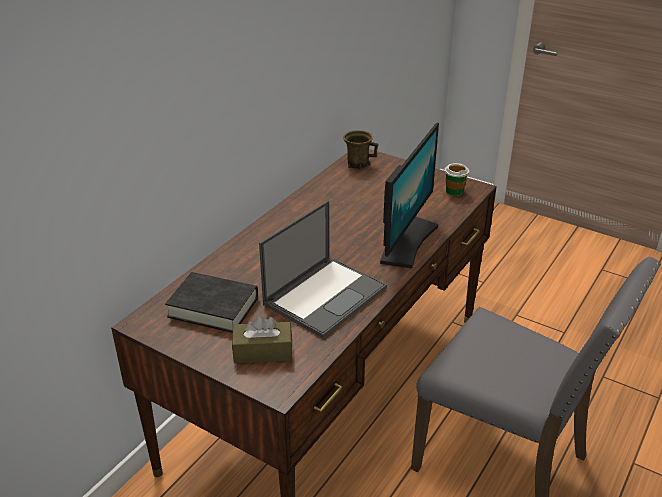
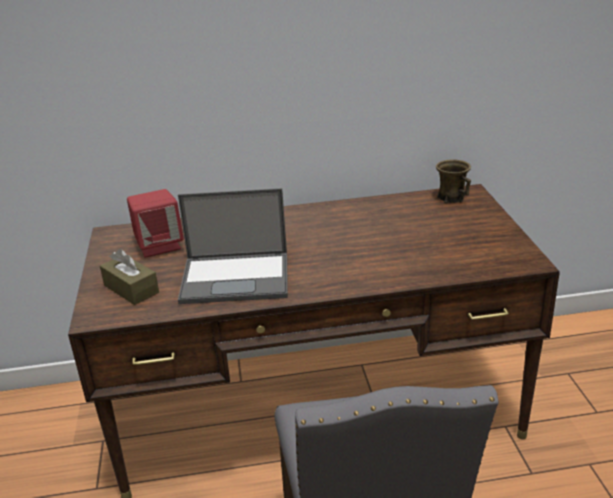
camera: 50 degrees right, 5 degrees down
(213, 307) = (159, 246): black book -> red speaker
(406, 242) = (372, 274): monitor -> none
(454, 191) = (502, 256): cup -> none

